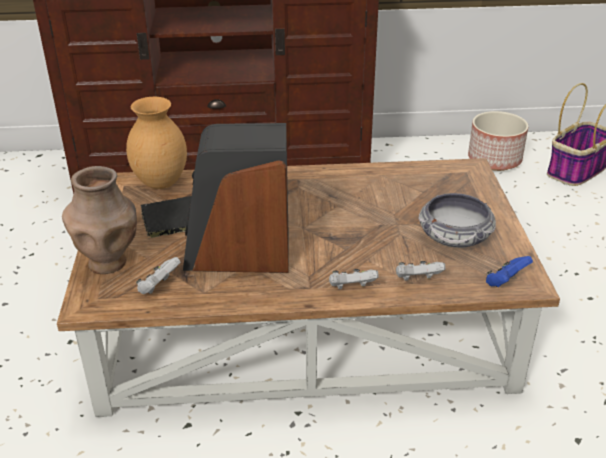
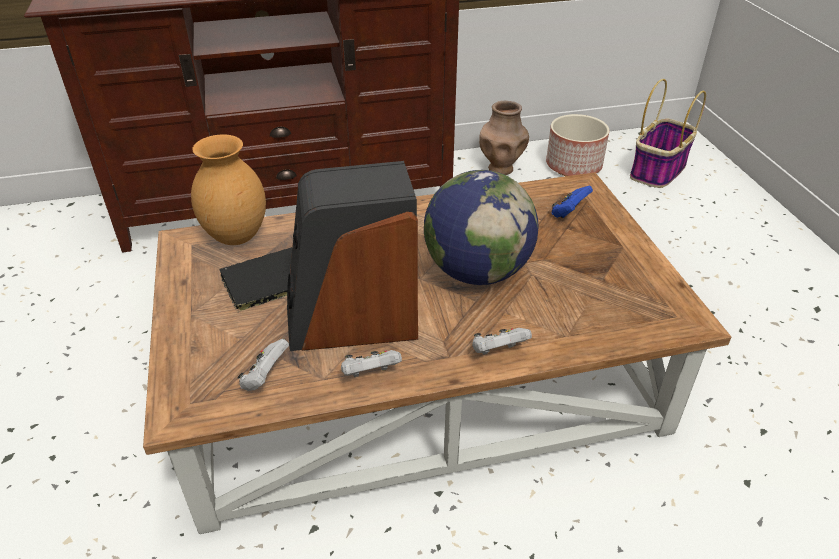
camera: 10 degrees left, 5 degrees up
(108, 262) = (194, 350): brown vase -> brown vase (501, 168)
(353, 227) = (477, 272): none -> globe
(417, 280) = (569, 332): white game controller -> white game controller (370, 374)
(454, 235) = (592, 270): bowl -> none
(505, 282) = (666, 323): blue game controller -> blue game controller (569, 213)

